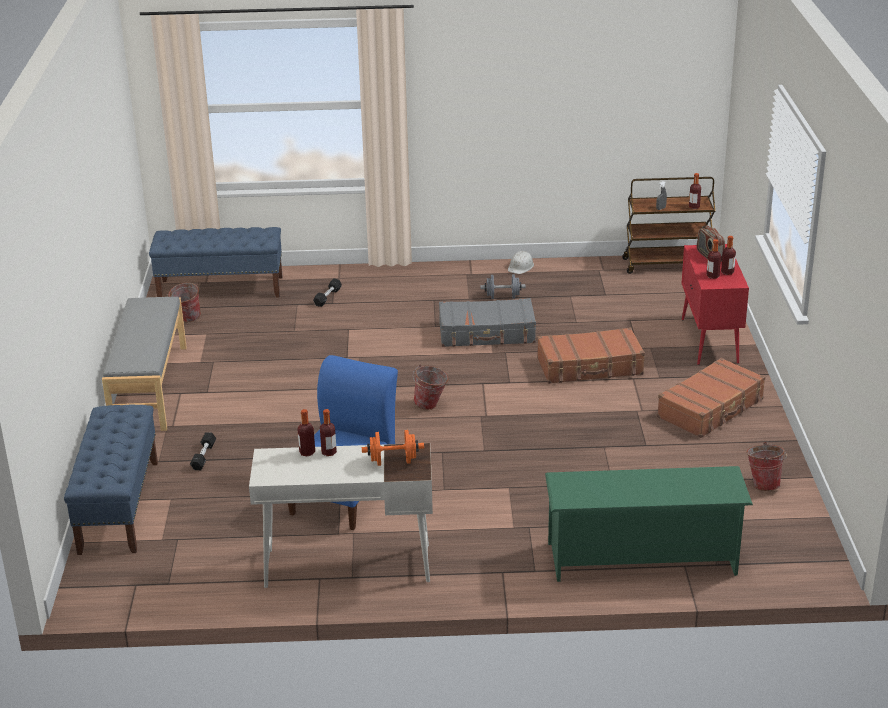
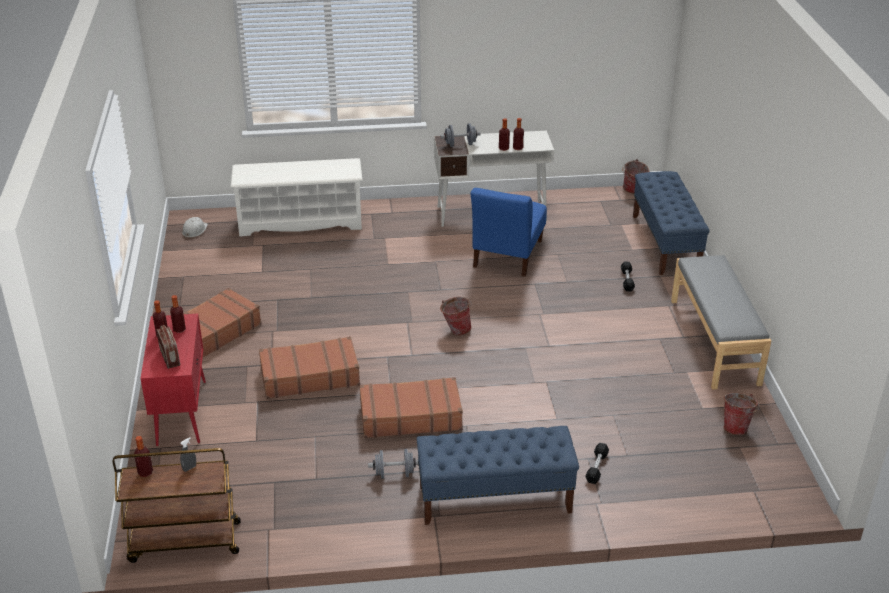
camera: 175 degrees right, 5 degrees up
(221, 288) = (728, 479): blue bench -> blue bench (494, 499)
(393, 461) = (460, 144): orange dumbbell -> grey dumbbell
(487, 333) = (410, 416): grey suitcase -> brown suitcase
(521, 267) = (372, 532): white hard hat -> white hard hat (194, 230)
(642, 559) = (301, 222): green shoe rack -> white shoe rack
(763, 484) = (197, 271): bucket -> bucket (633, 191)

